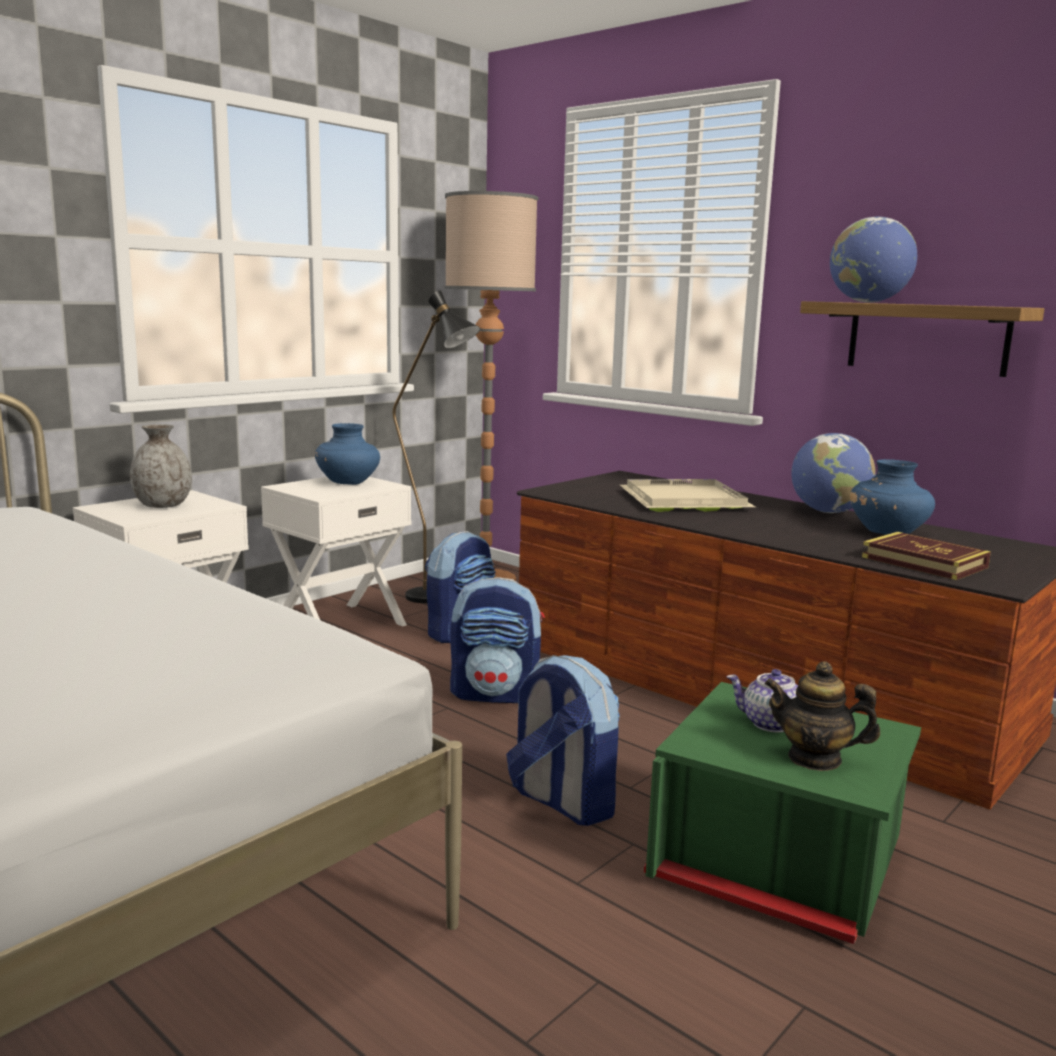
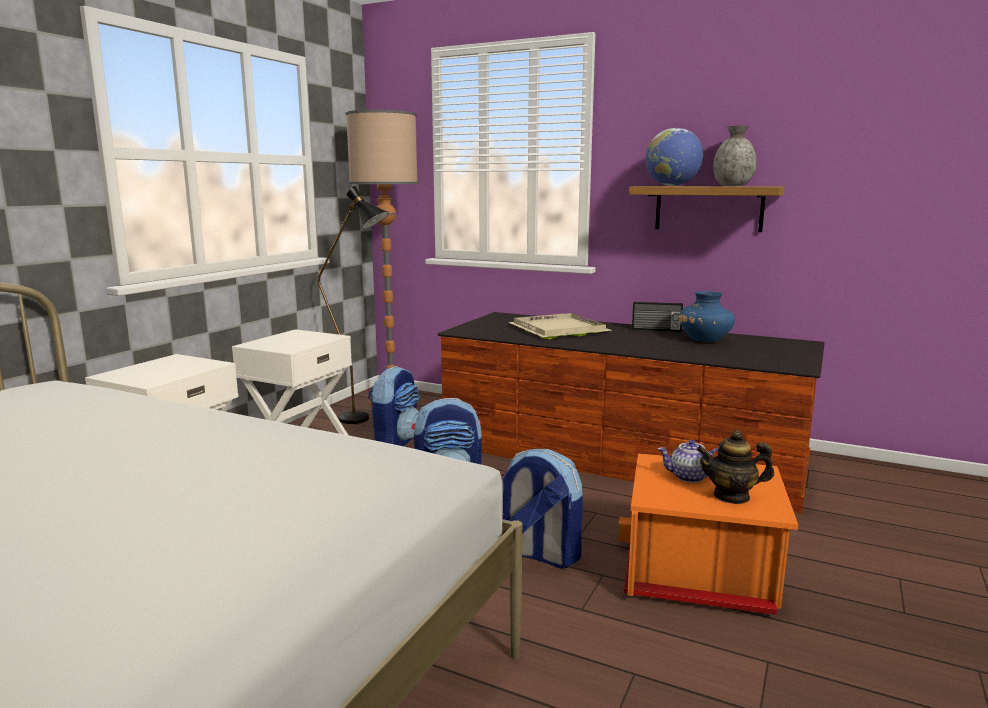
camera: 15 degrees left, 0 degrees up
(163, 506) = (164, 369): grey vase -> grey vase (733, 186)
(348, 483) = (300, 337): blue vase -> none
(777, 866) = (700, 573): green storage box -> orange storage box
(828, 512) = (656, 329): globe -> radio
(924, 562) = (743, 357): book -> none

